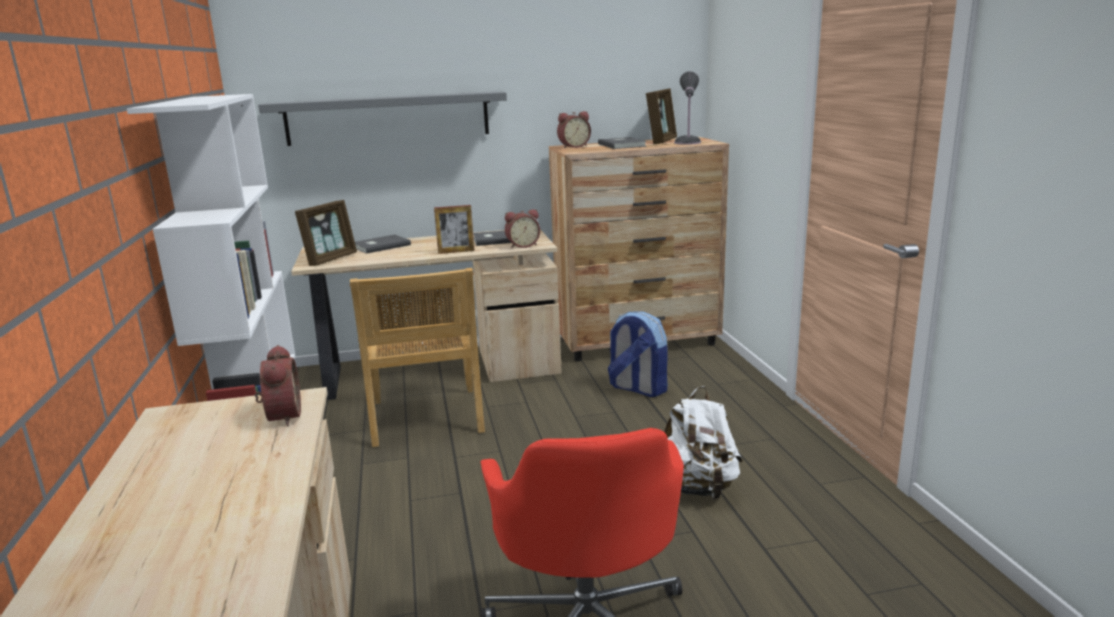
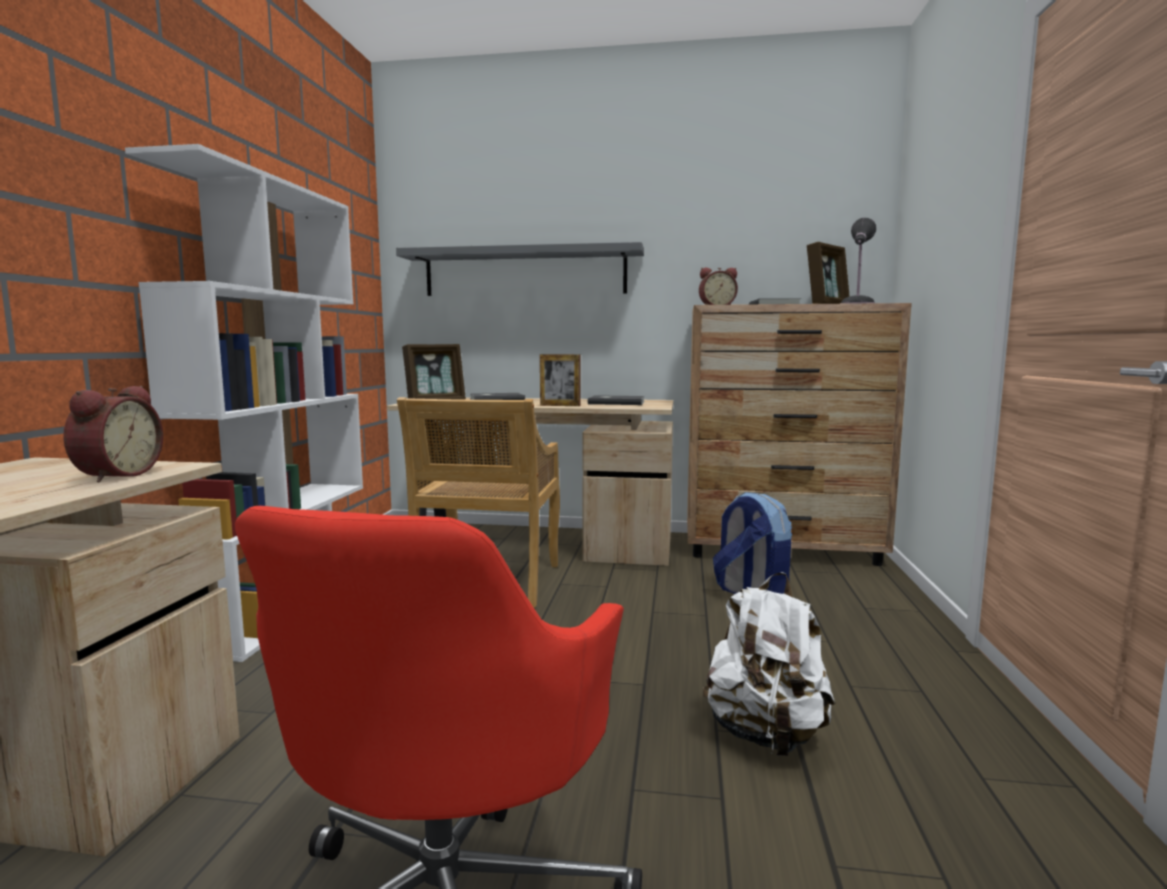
camera: 20 degrees right, 10 degrees down
(522, 245) = (635, 406): alarm clock -> none

